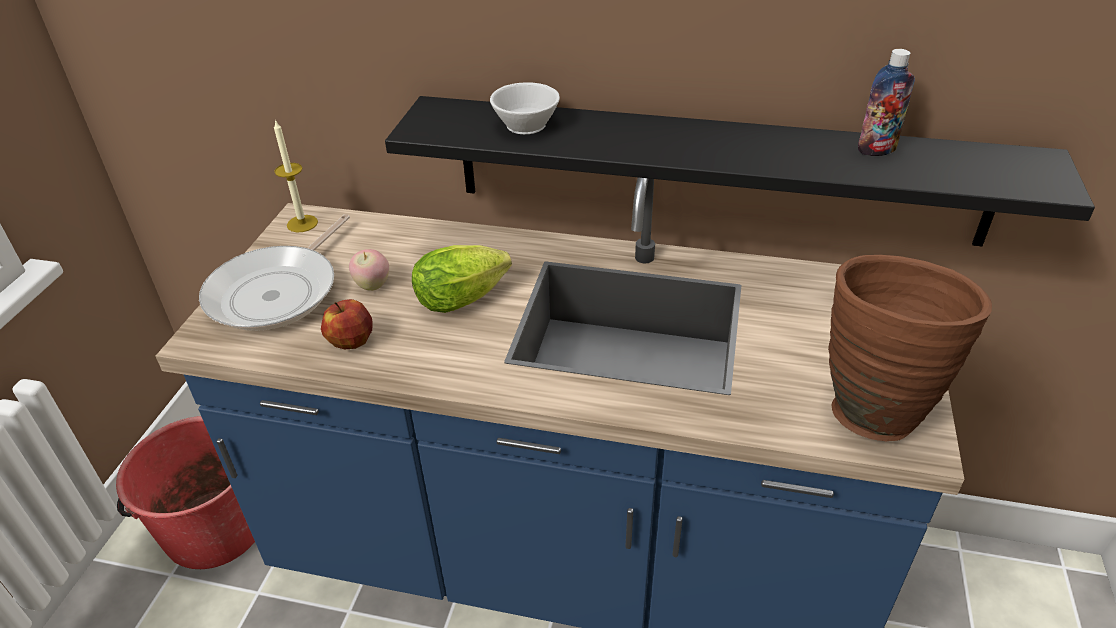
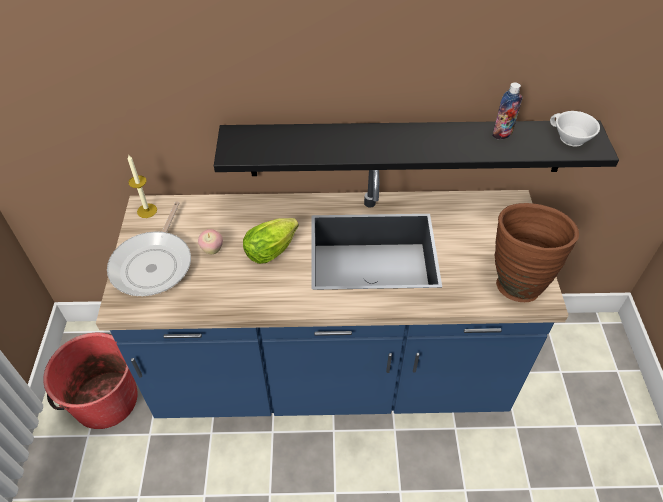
camera: 15 degrees left, 10 degrees up
(351, 342) = (215, 291): apple -> none
(522, 124) = (294, 141): white cup -> white cup (570, 138)

